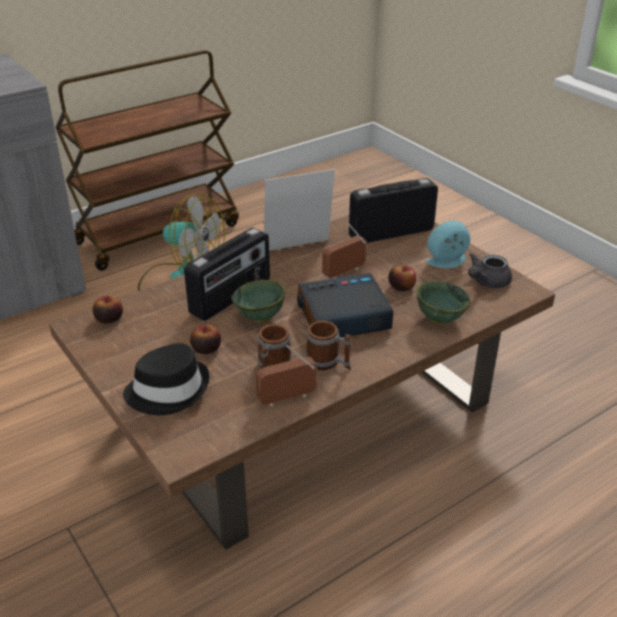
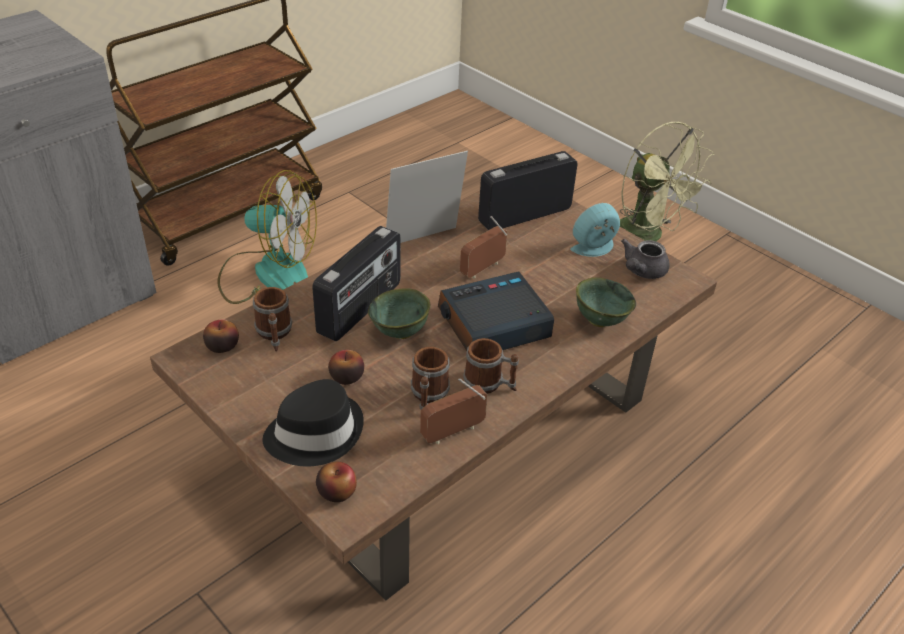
camera: 10 degrees left, 5 degrees up
(154, 312) = (274, 334): none -> mug
(401, 286) = (550, 283): apple -> apple (337, 491)
(519, 269) = (648, 236): none -> green fan

